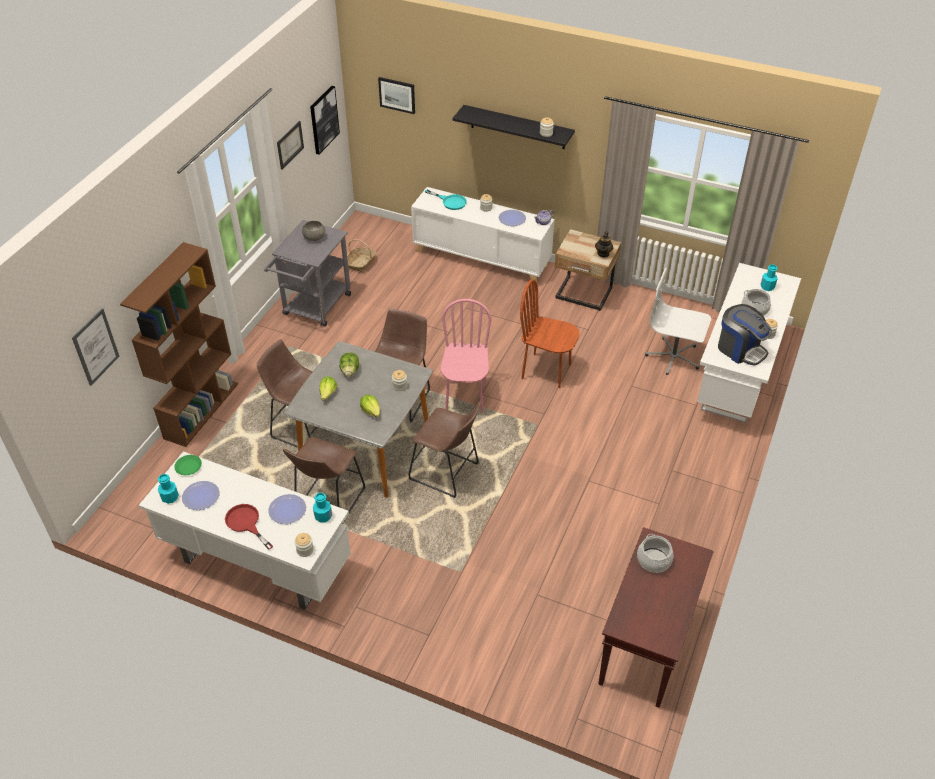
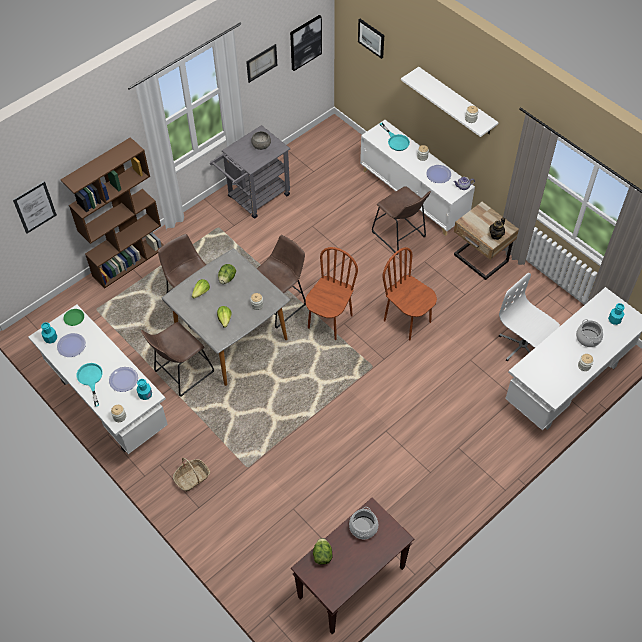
camera: 25 degrees right, 10 degrees up
(246, 523) = (91, 379): red frying pan -> turquoise frying pan
(361, 263) = (312, 167): basket -> basket (192, 478)
(447, 473) = (280, 382): brown stool -> brown stool (400, 236)
(465, 397) = (329, 321): pink chair -> brown chair
(517, 127) = (456, 101): black shelf -> white shelf
(628, 605) = (322, 555): none -> lettuce
(740, 349) = (550, 371): coffee machine -> none

